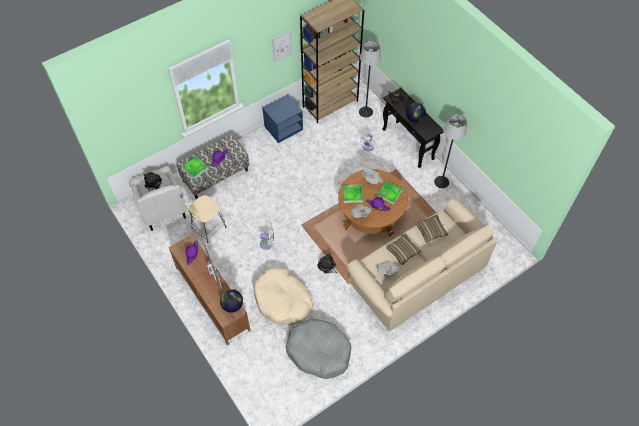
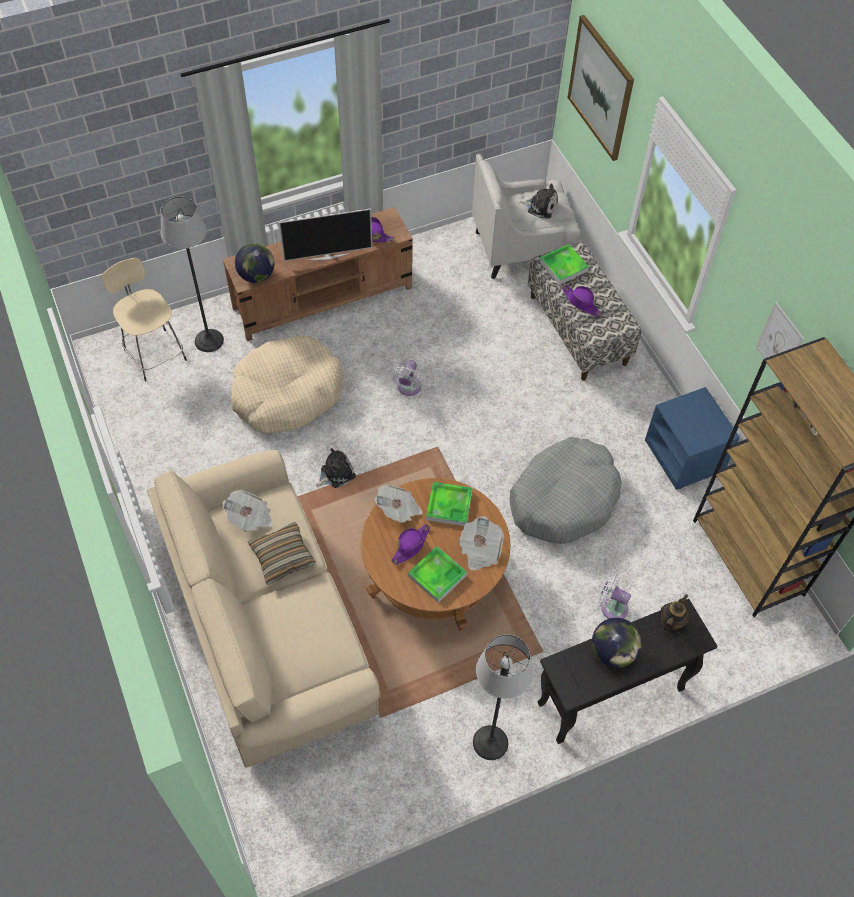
camera: 100 degrees right, 0 degrees up
(128, 116) = (601, 88): none -> picture
(208, 228) = (462, 306): beige stool -> beige stool (154, 353)
(319, 351) = (174, 430): grey dog bed -> grey dog bed (563, 498)
(365, 112) = (718, 626): floor lamp -> floor lamp (209, 340)
(431, 231) = (315, 622): pillow -> none

